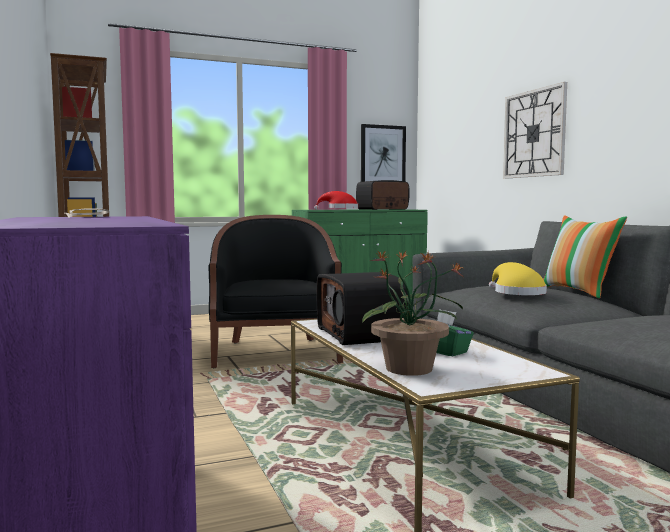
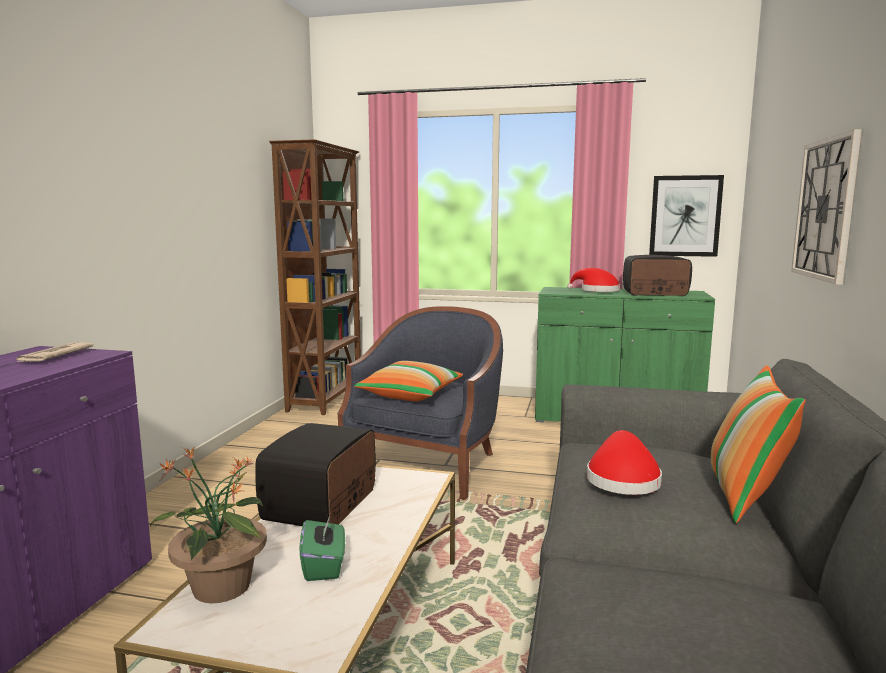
camera: 35 degrees right, 5 degrees up
(271, 285) = (410, 395): none -> pillow
(276, 352) = (428, 465): black armchair -> blue armchair
(516, 293) = (622, 479): yellow hat -> red hat

